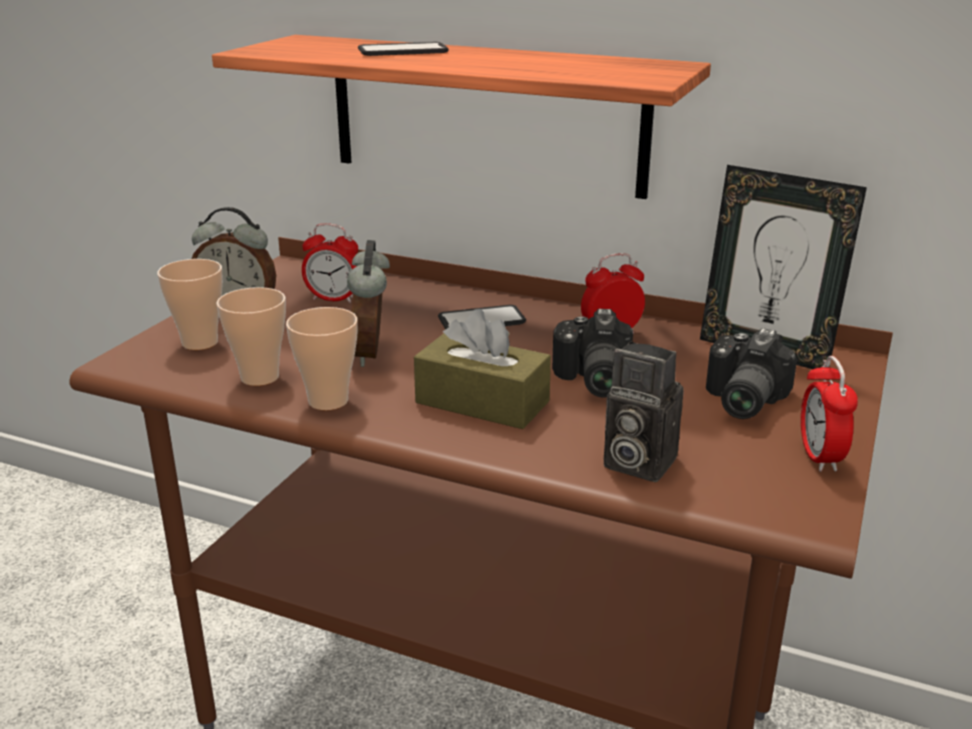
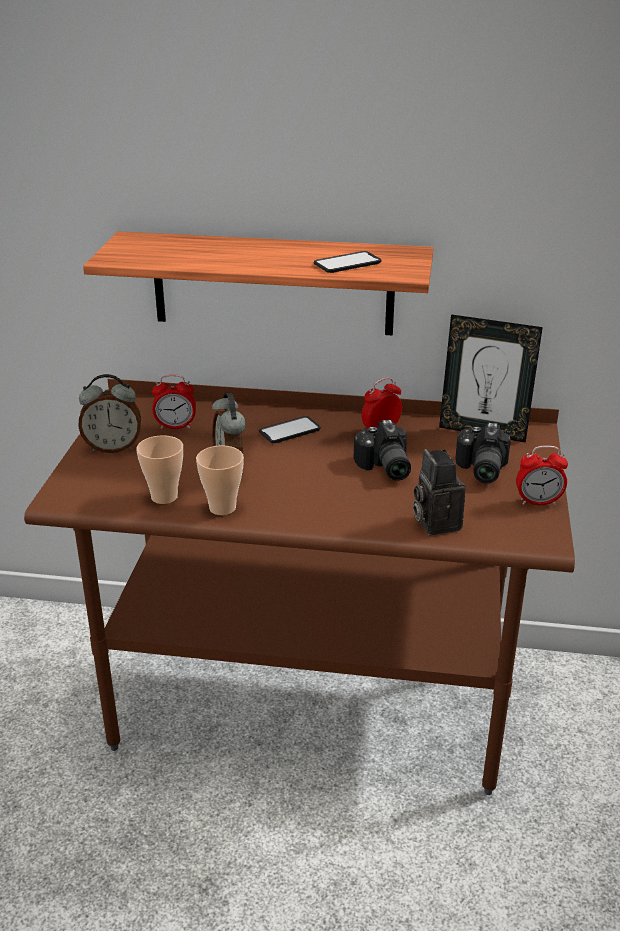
camera: 15 degrees left, 5 degrees up
(200, 343) = (102, 476): cup -> none
(403, 51) = (220, 250): phone -> phone (347, 263)
(482, 402) = (323, 494): brown tissue box -> none
(634, 463) = (434, 522): camera -> camera turned 60 degrees clockwise
(819, 457) = (538, 502): alarm clock -> alarm clock turned 75 degrees counterclockwise

